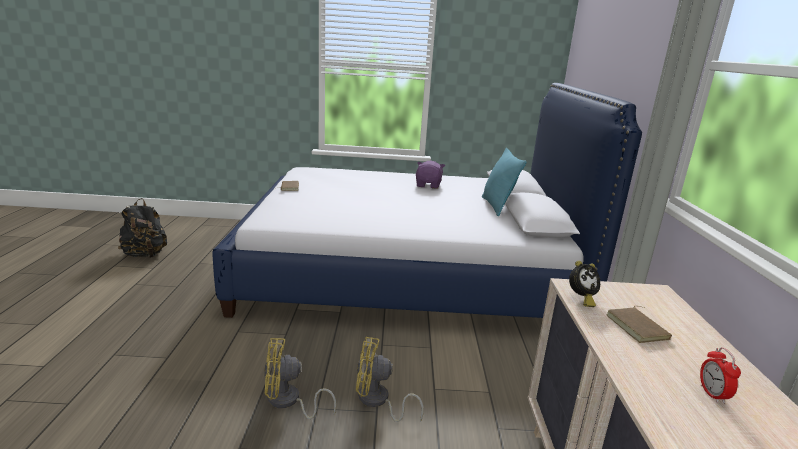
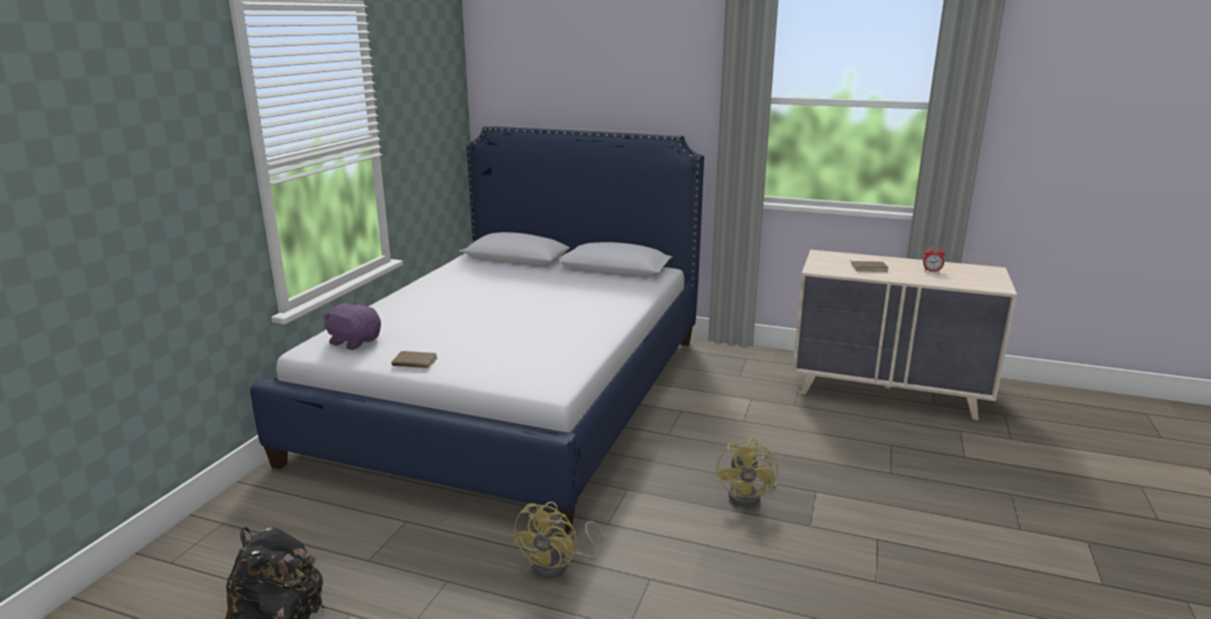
camera: 70 degrees left, 0 degrees up
(377, 401) = (756, 449): yellow fan -> yellow fan (558, 565)
(428, 185) = (468, 287): purple plush toy -> purple plush toy (354, 341)
(497, 206) = (564, 272): turquoise pillow -> none
(581, 299) = (834, 272): alarm clock -> none

